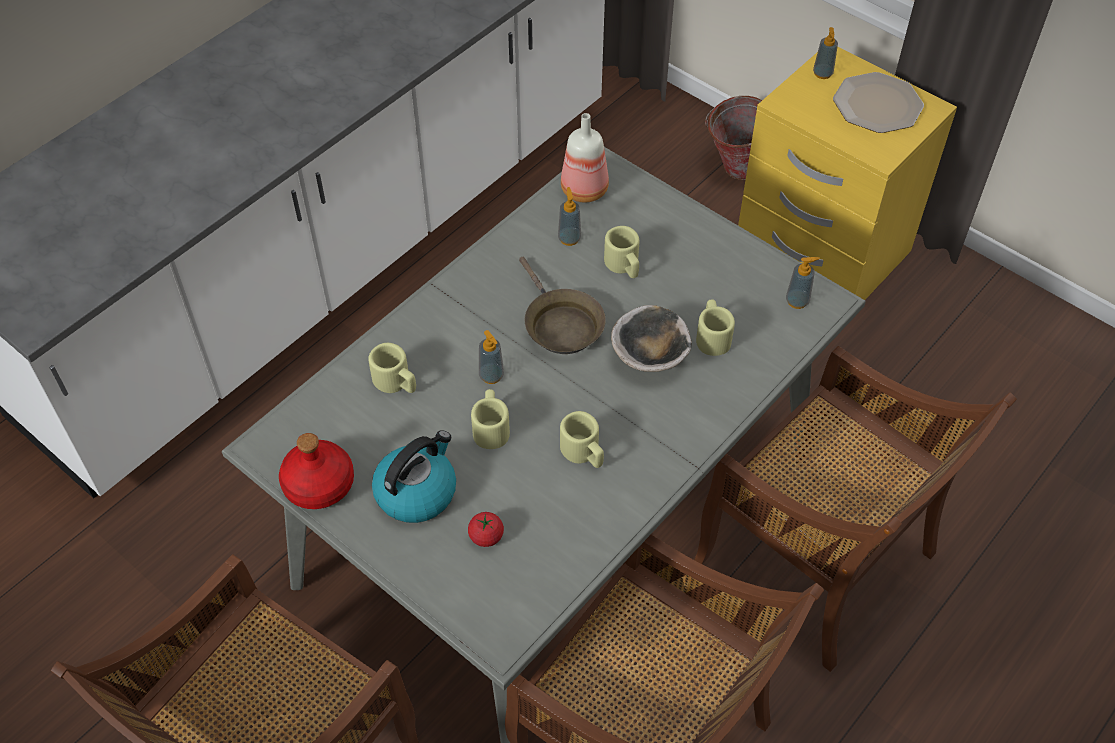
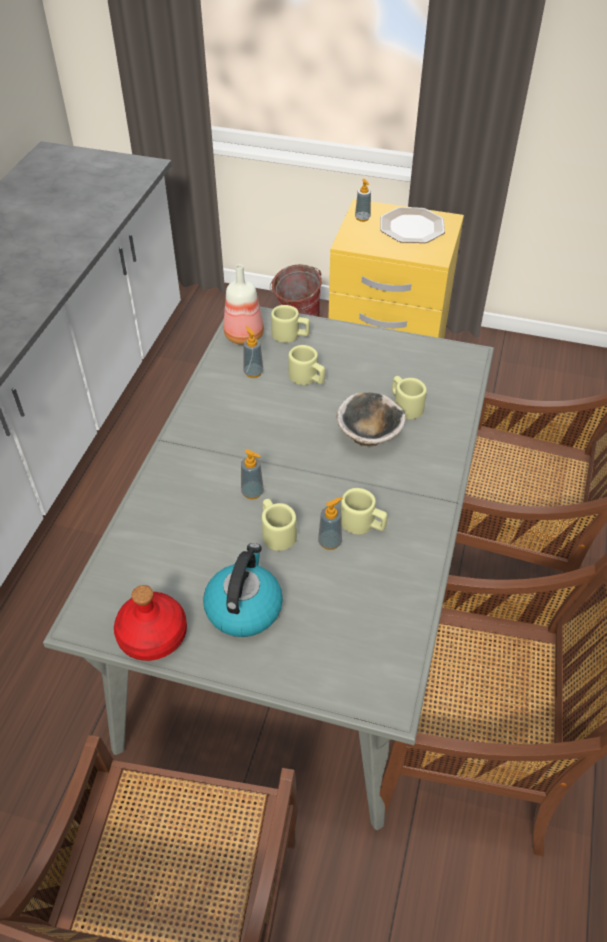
camera: 25 degrees left, 5 degrees down
(396, 382) = (174, 526): beige mug -> beige mug (290, 335)
(486, 536) = (325, 620): tomato -> none
(560, 325) = (284, 436): brown frying pan -> none
(797, 301) = (449, 362): soap dispenser -> soap dispenser (330, 542)

